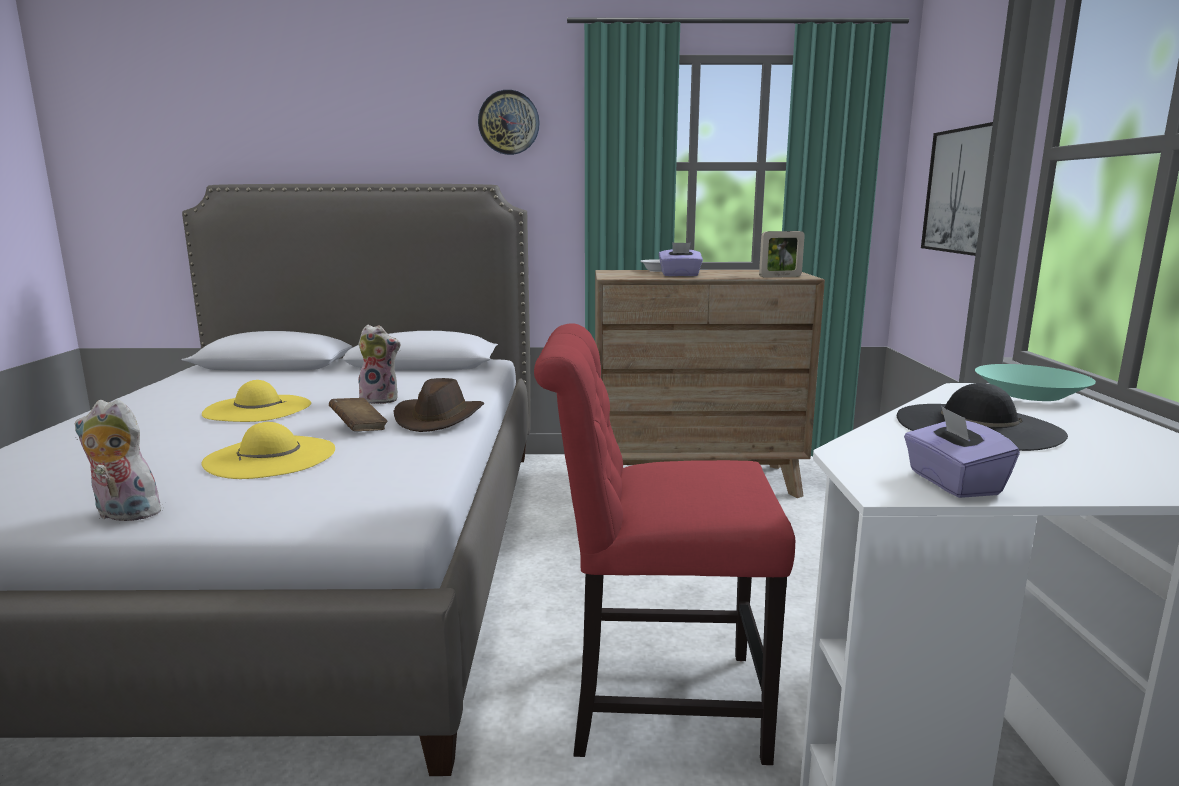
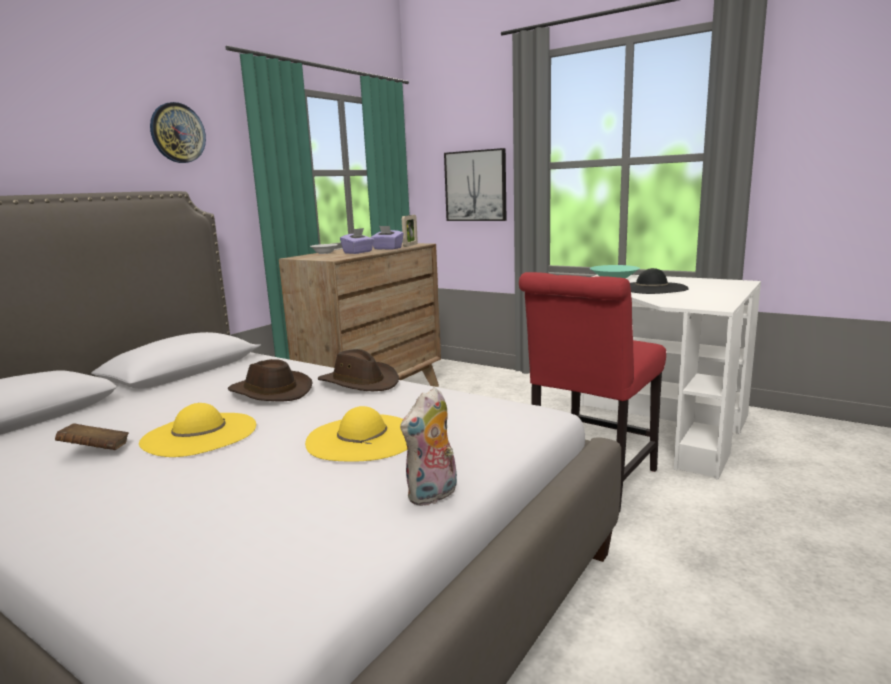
camera: 55 degrees left, 0 degrees up
(359, 428) = (337, 405): brown book -> brown book (96, 451)
(381, 399) = (269, 392): plush toy -> brown hat
(952, 483) = (716, 301): purple tissue box -> purple tissue box (387, 248)

